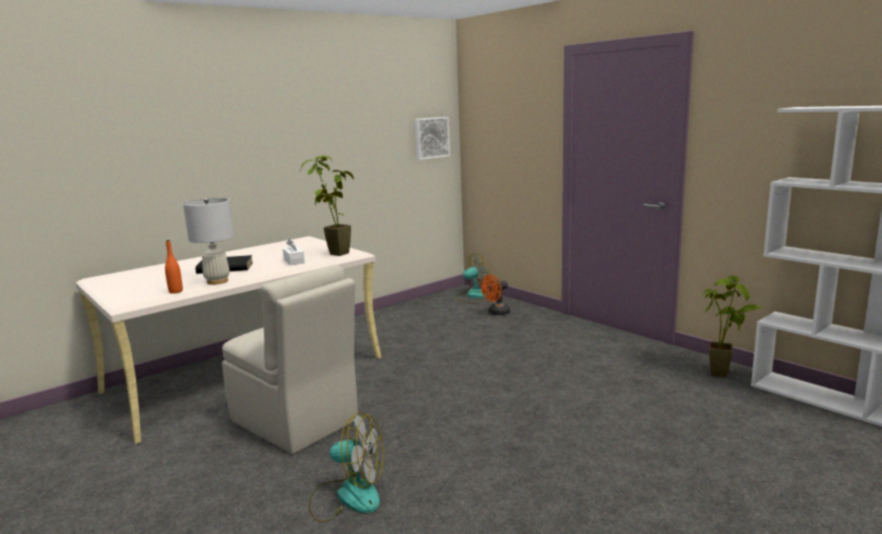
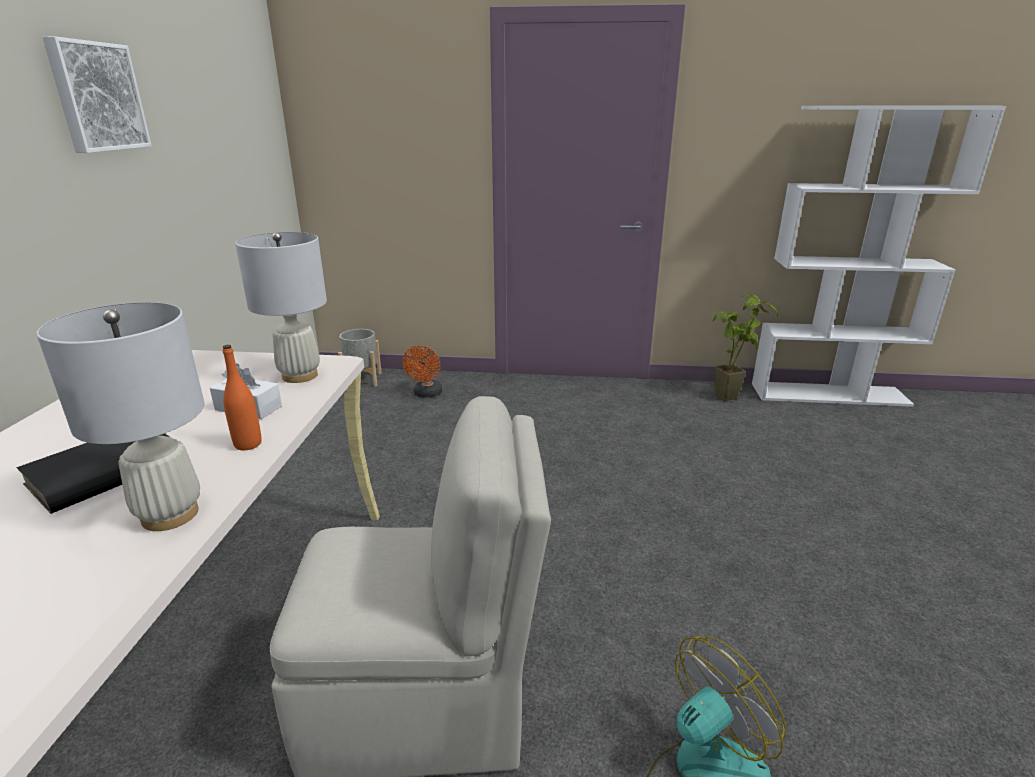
camera: 45 degrees left, 10 degrees up
(176, 291) = (104, 592): orange bottle -> orange bottle (248, 444)
(332, 255) = (300, 376): potted plant -> white table lamp
(431, 138) = (262, 147): picture -> picture (97, 97)
(473, 296) = (362, 380): fan -> grey planter

